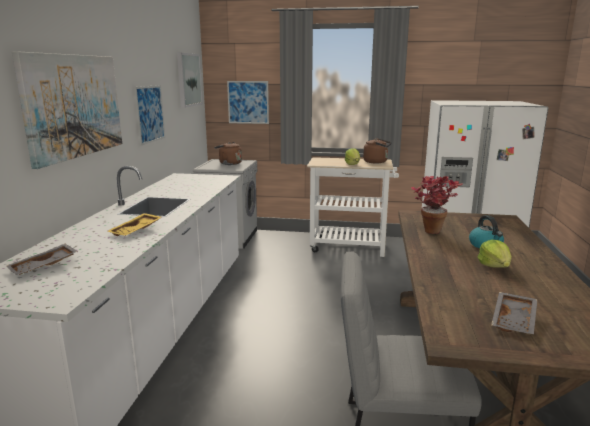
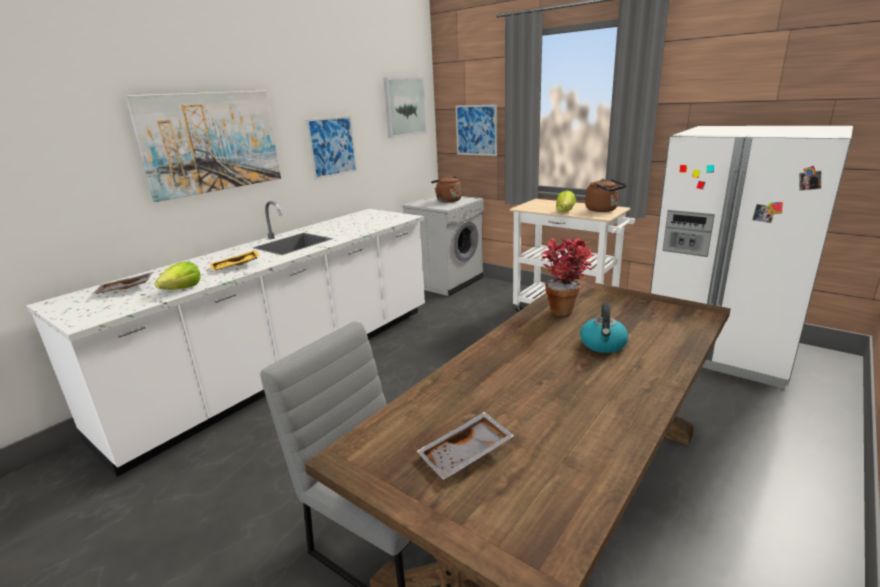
camera: 30 degrees right, 5 degrees up
(494, 266) = (566, 375): lettuce -> lettuce (182, 289)

